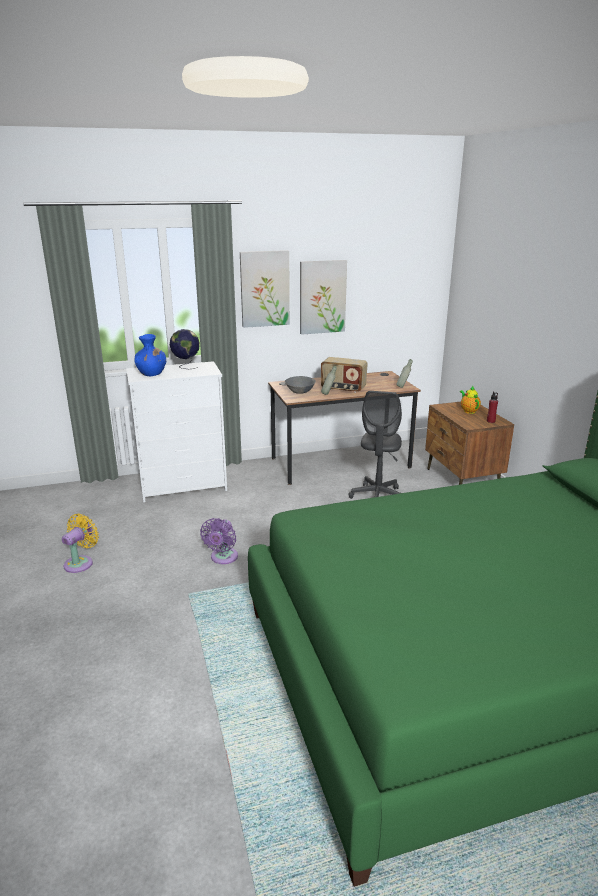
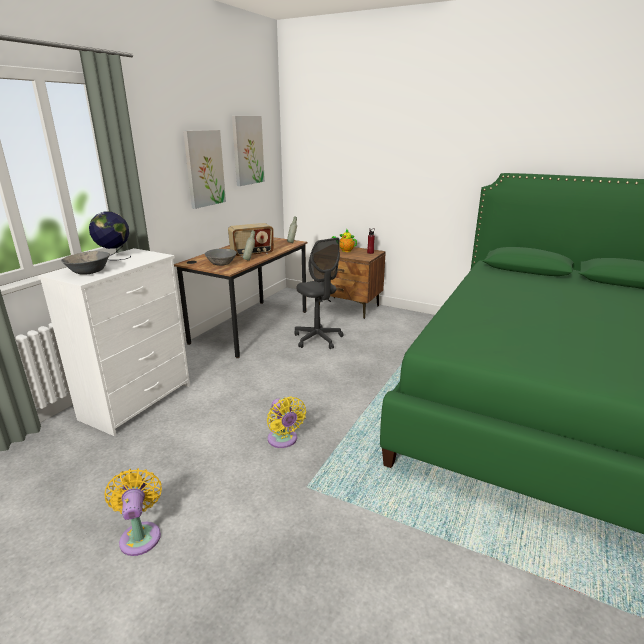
camera: 45 degrees left, 0 degrees up
(151, 373) = (89, 272): blue vase -> grey bowl
(223, 558) = (283, 440): purple fan -> yellow fan
(264, 289) = (157, 161): picture -> picture (247, 150)

